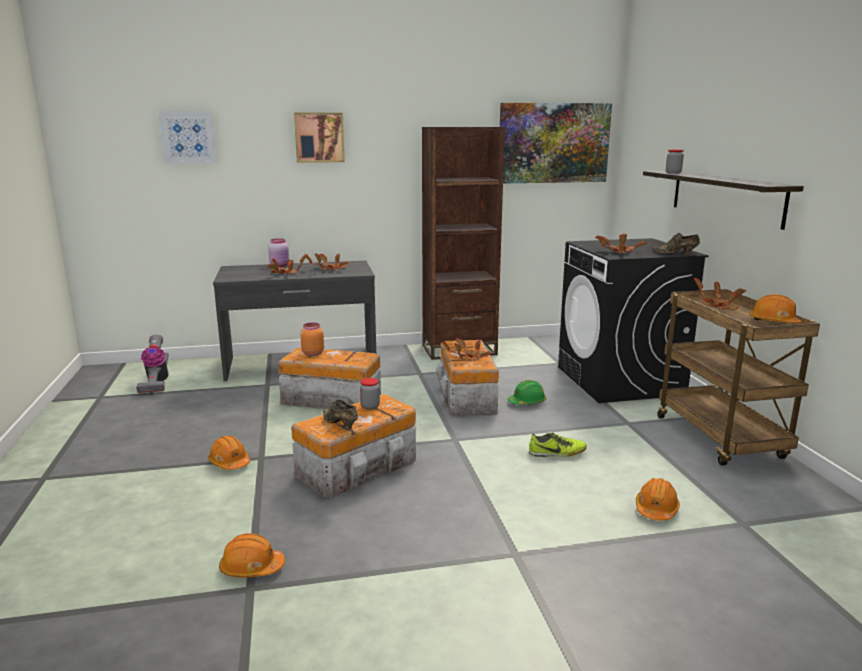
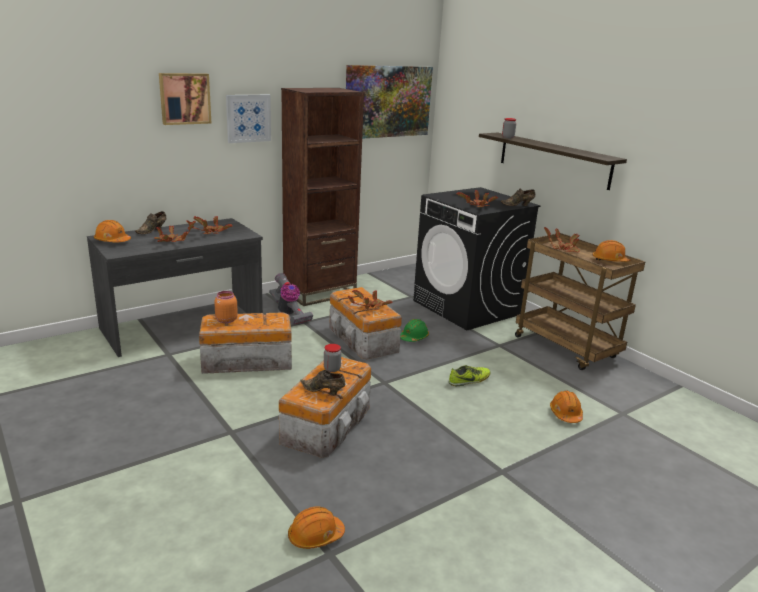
camera: 25 degrees left, 5 degrees up
(156, 382) = (42, 369): vacuum cleaner -> vacuum cleaner (289, 314)
(188, 137) = (44, 100): picture -> picture (248, 118)
(229, 462) = (205, 443): orange hard hat -> orange hard hat (112, 241)
(280, 265) = (153, 231): pink jar -> brown shoe

